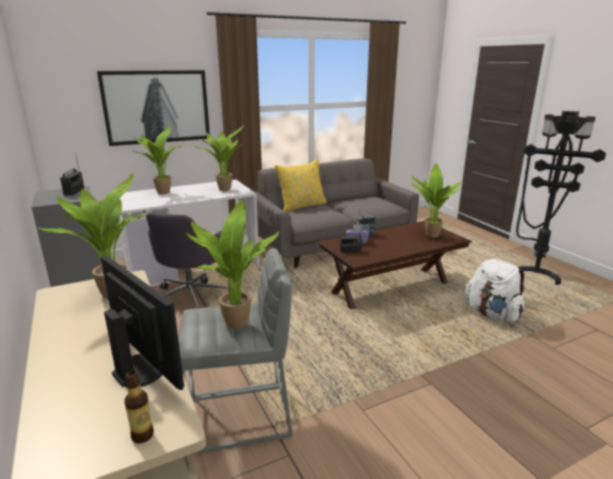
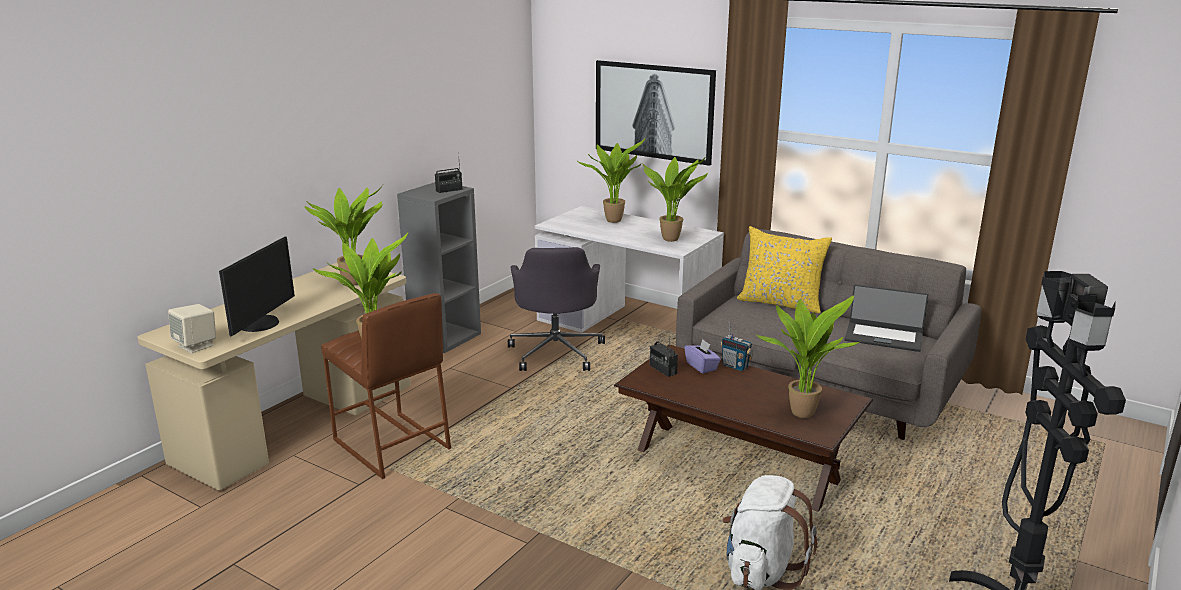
camera: 60 degrees right, 0 degrees up
(142, 435) = (196, 345): bottle -> beige speaker
(192, 297) = (556, 352): grey office chair -> grey office chair turned 75 degrees counterclockwise
(240, 416) = (391, 445): grey stool -> brown stool
(367, 201) = (883, 337): none -> laptop

